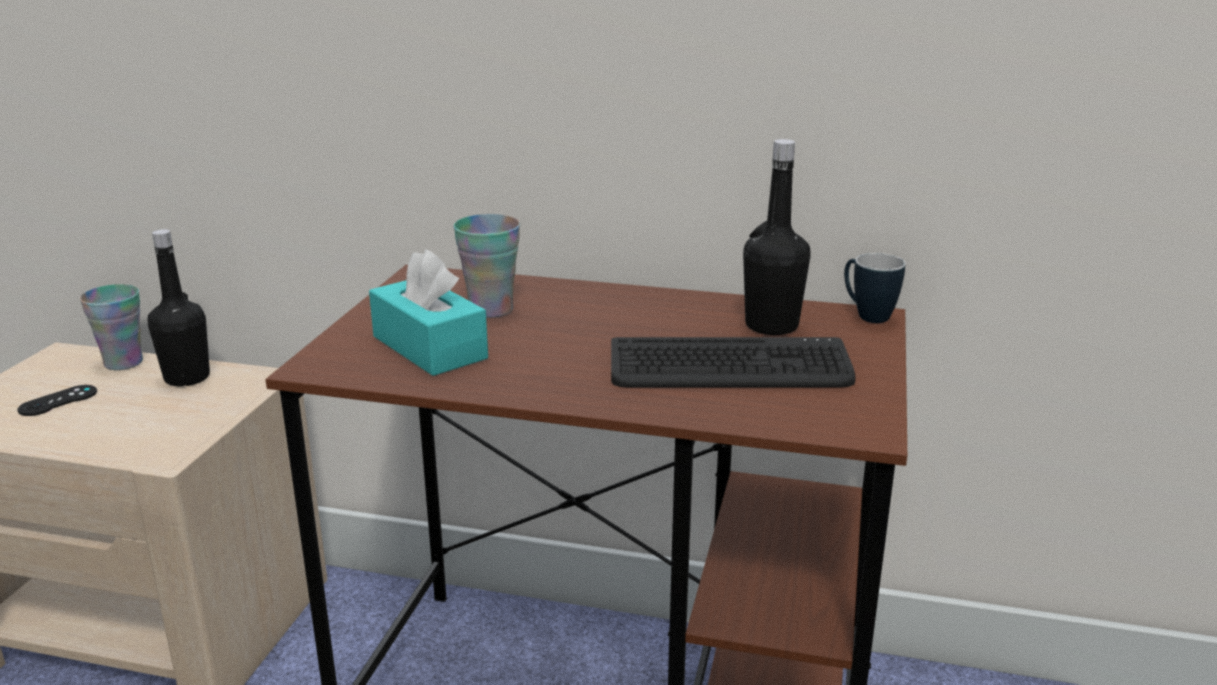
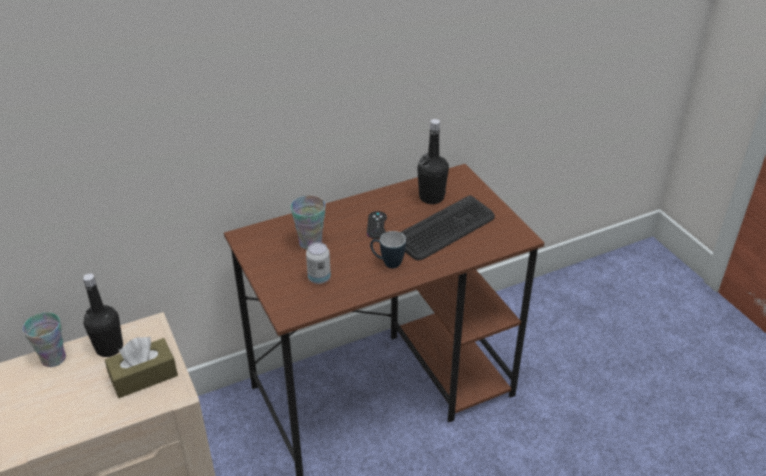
camera: 40 degrees left, 15 degrees up
(58, 401) = (59, 399): black game controller -> black game controller (376, 225)
(167, 421) = (144, 376): none -> brown tissue box
(429, 347) = (319, 278): turquoise tissue box -> can
(866, 315) = (457, 174): mug -> mug (387, 263)

